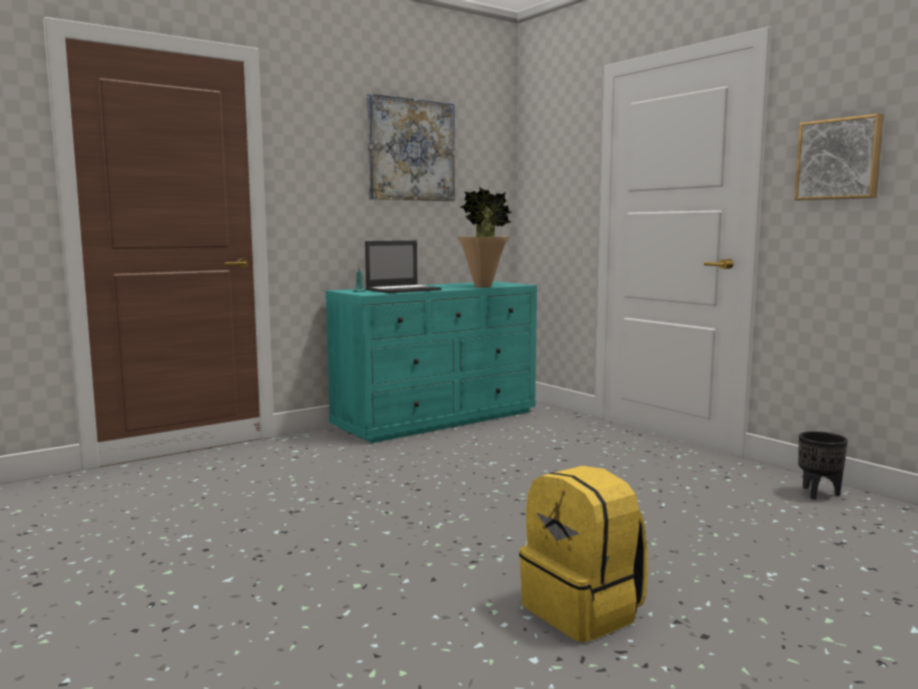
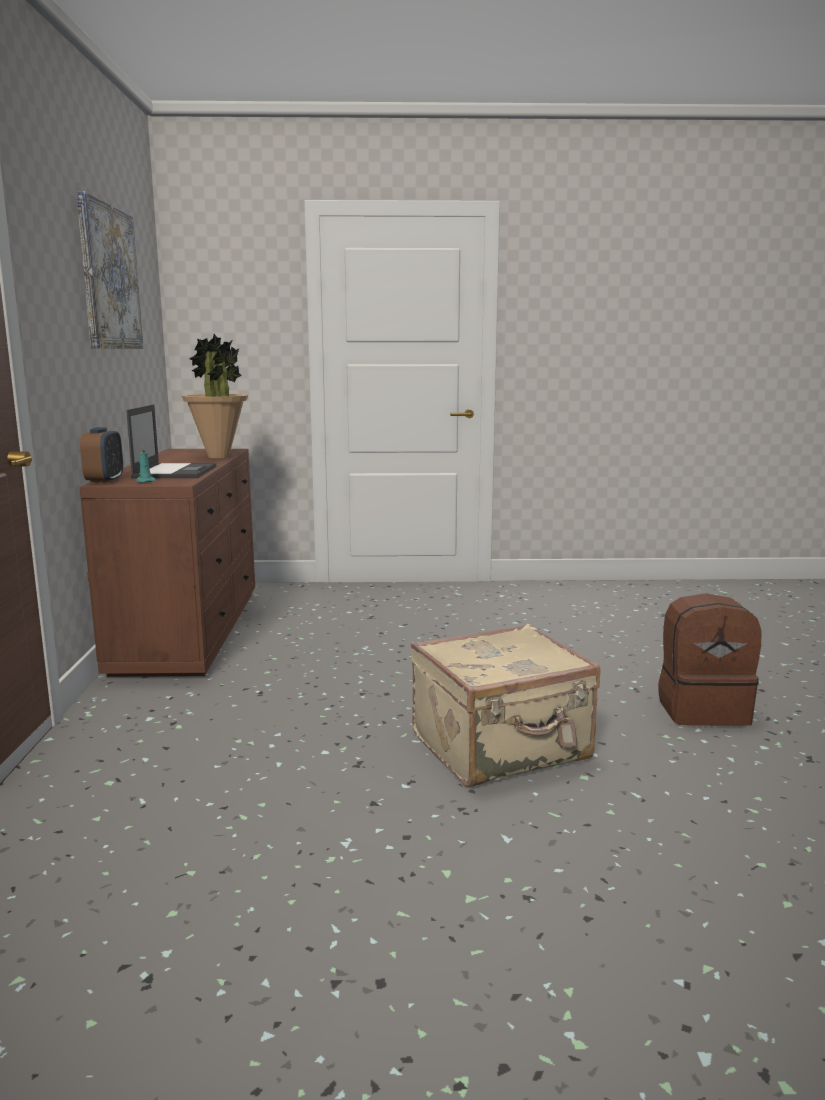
camera: 55 degrees left, 5 degrees up
(346, 290) = (105, 481): none -> alarm clock
(372, 545) = (502, 748): none -> beige suitcase
(438, 419) = (190, 629): turquoise dresser -> brown dresser
(584, 611) = (702, 710): yellow backpack -> brown backpack
(818, 494) = (582, 590): black planter -> none
(839, 159) = (564, 325): picture -> none

